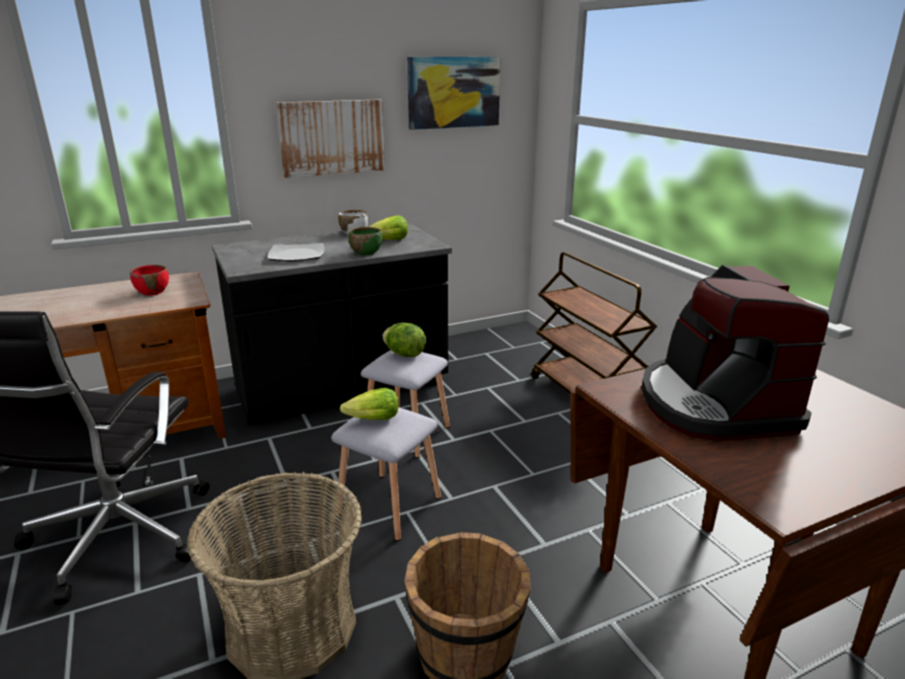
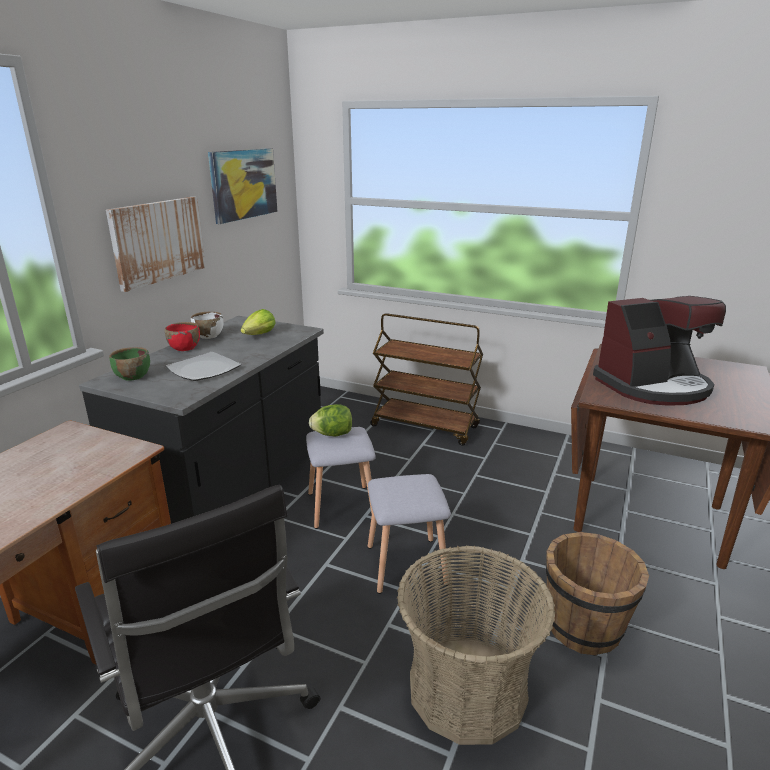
camera: 40 degrees left, 0 degrees up
(153, 292) = (64, 456): red bowl -> red bowl (184, 348)
(365, 252) = (263, 350): green bowl -> green bowl (132, 376)
(373, 419) = (398, 492): lettuce -> none
(714, 405) = (653, 386): coffee machine -> coffee machine turned 60 degrees counterclockwise

